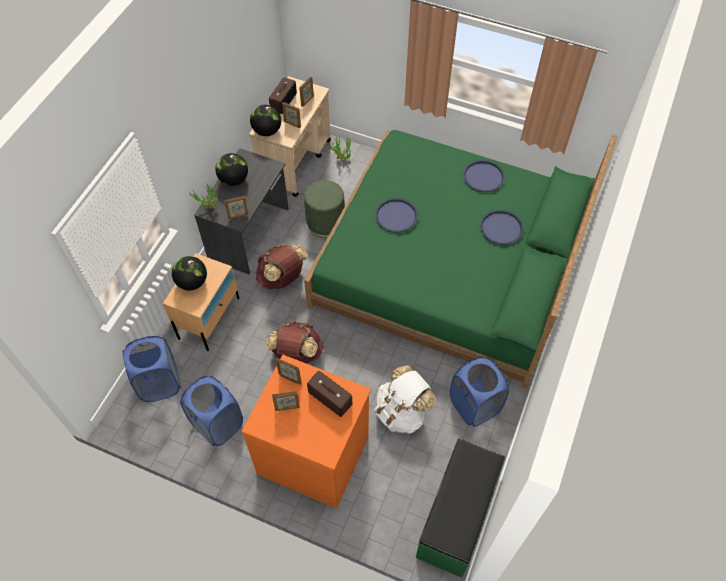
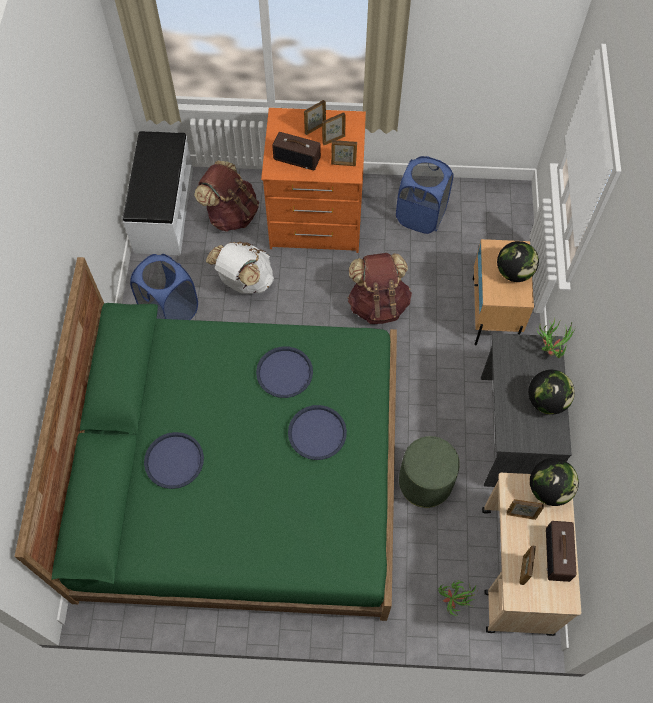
camera: 160 degrees right, 5 degrees up
(159, 383) = (500, 232): blue laundry basket -> none
(238, 216) = (509, 351): picture frame -> picture frame (315, 128)
(282, 278) = (439, 385): brown backpack -> brown backpack (231, 214)
(457, 516) = (163, 210): green bench -> white bench
(483, 176) = (217, 539): blue tray -> blue tray (284, 372)

